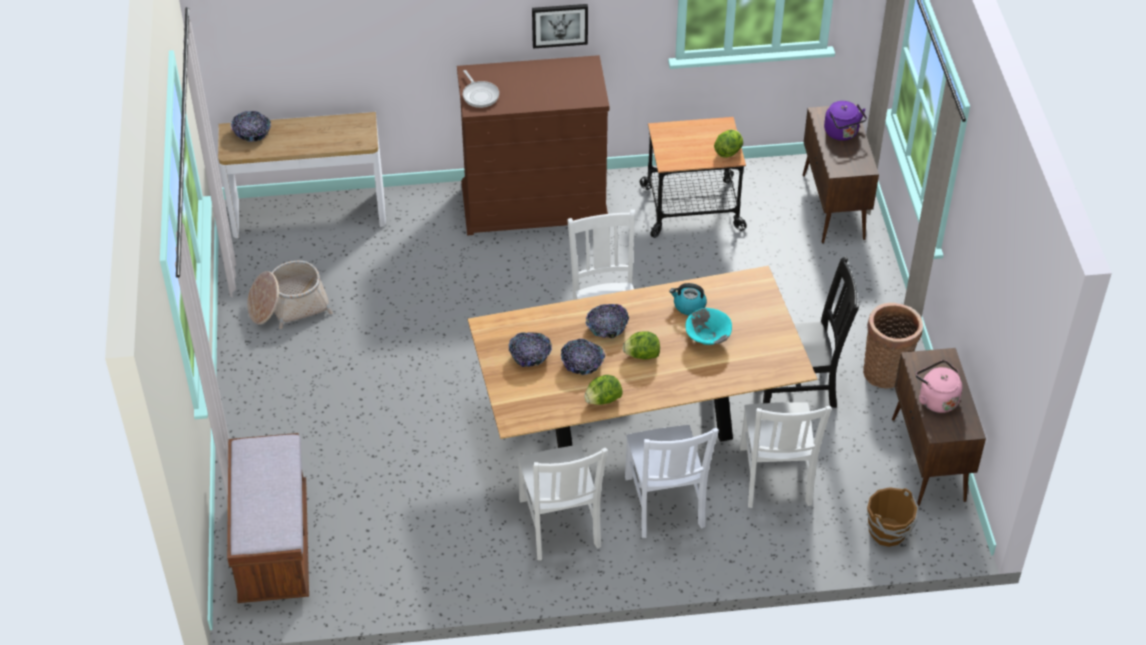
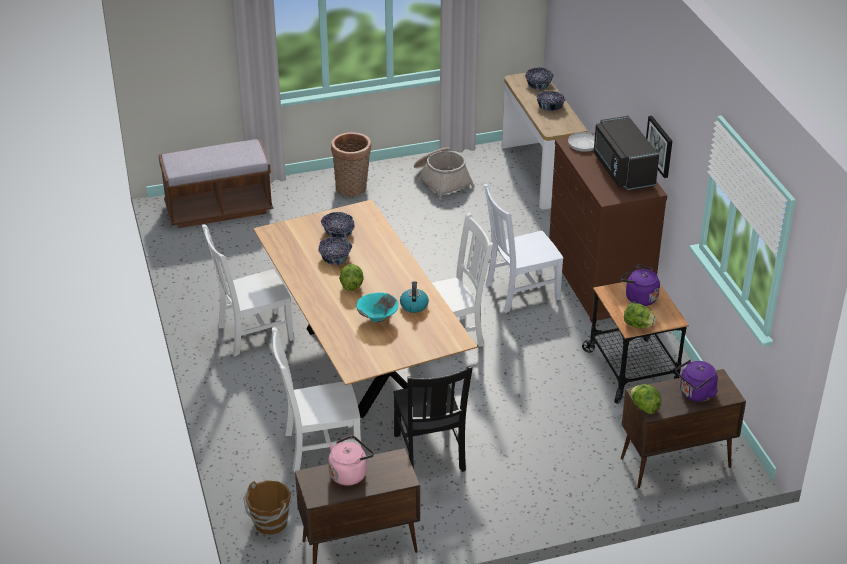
camera: 80 degrees right, 10 degrees down
(542, 77) = (622, 170): none -> black microwave
(603, 400) = (299, 271): lettuce -> lettuce (644, 407)
(607, 327) = (378, 265): bowl -> bowl (550, 106)
(665, 504) = (281, 386): white chair -> white chair (519, 292)
(683, 141) = (639, 298): none -> purple kettle
(886, 371) = (464, 512): basket -> basket (352, 189)

